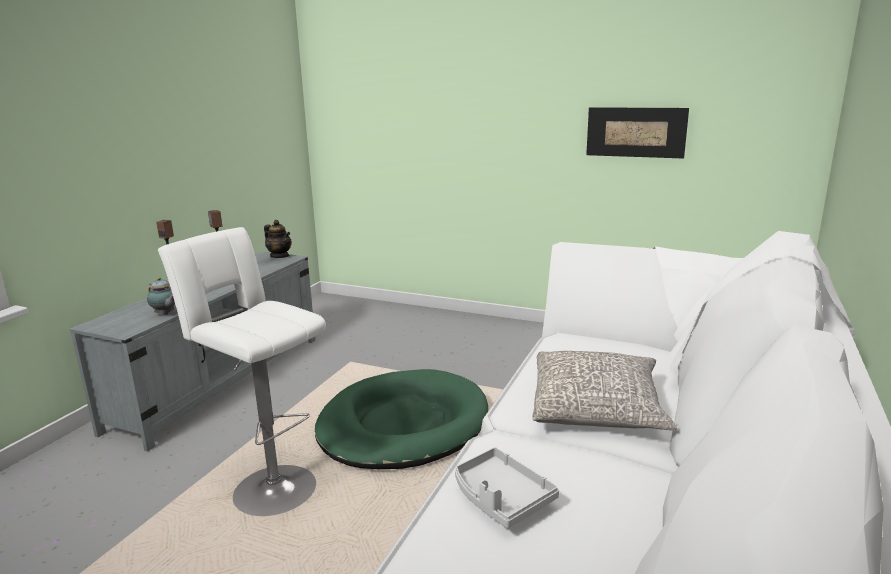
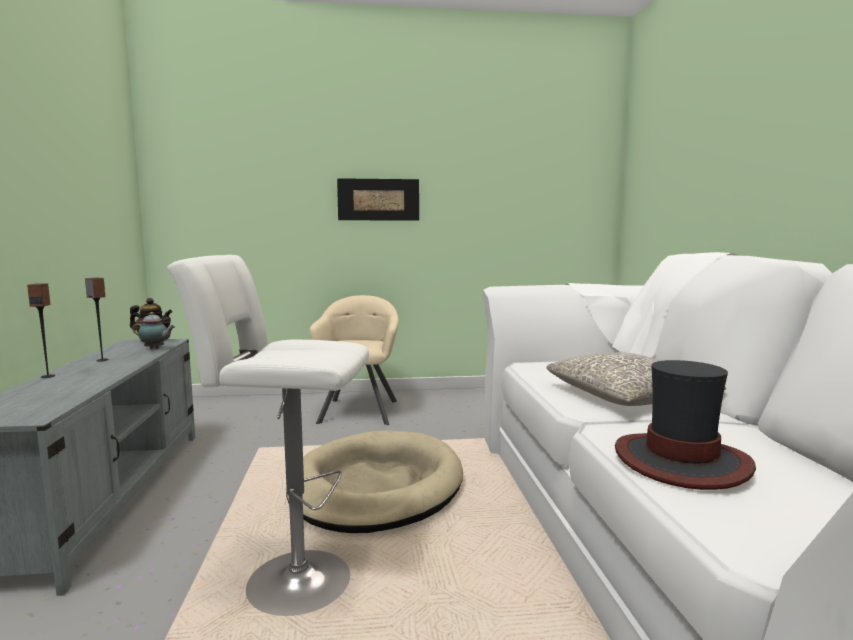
camera: 30 degrees left, 10 degrees down
(165, 314) = (72, 396): teapot -> teapot (155, 349)
(403, 425) = (376, 487): green dog bed -> beige dog bed
(466, 339) = (359, 411): none -> beige armchair
(501, 498) = (681, 461): grey tray -> hat
(635, 132) = (484, 213): picture -> picture (378, 199)

